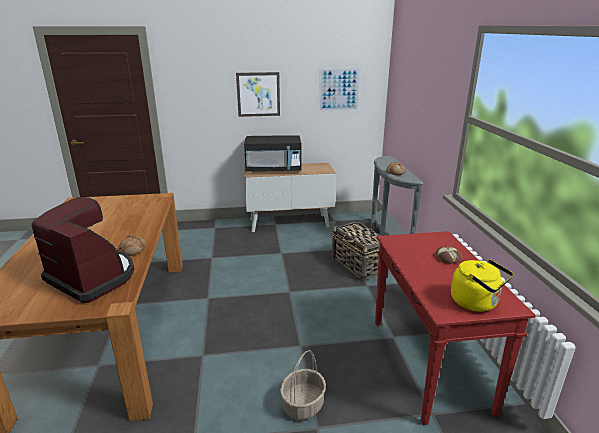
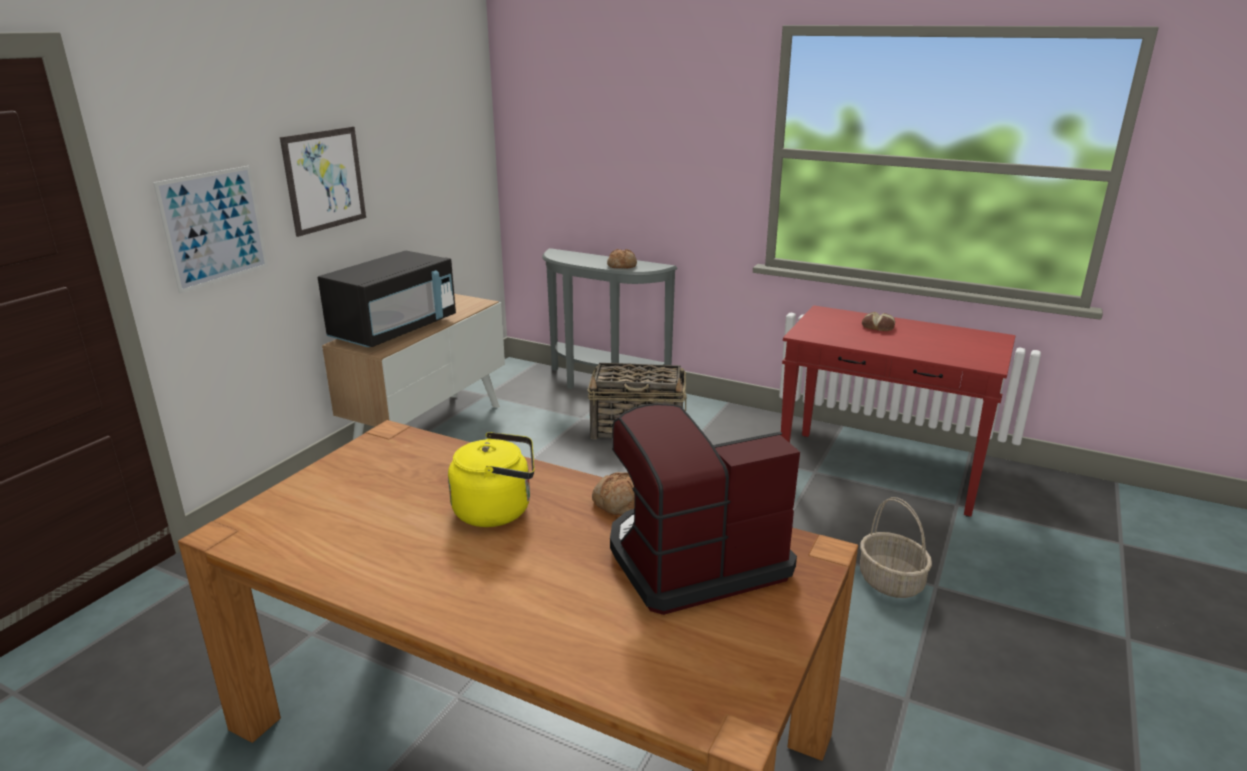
camera: 55 degrees left, 0 degrees up
(339, 89) = (440, 149): picture -> picture (214, 227)
(476, 303) = (980, 347): yellow kettle -> yellow kettle (497, 510)

